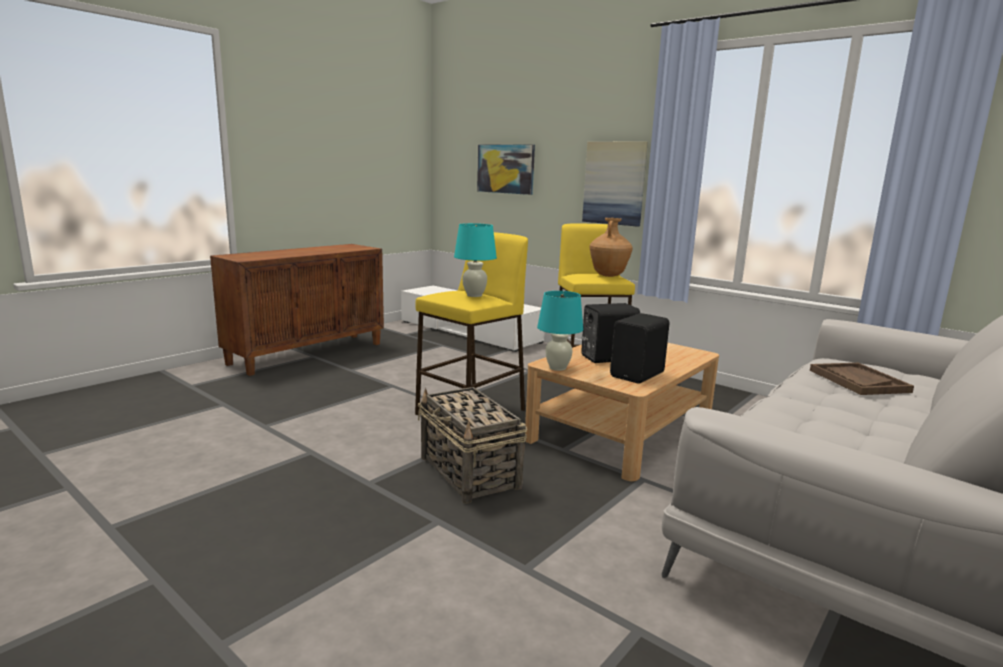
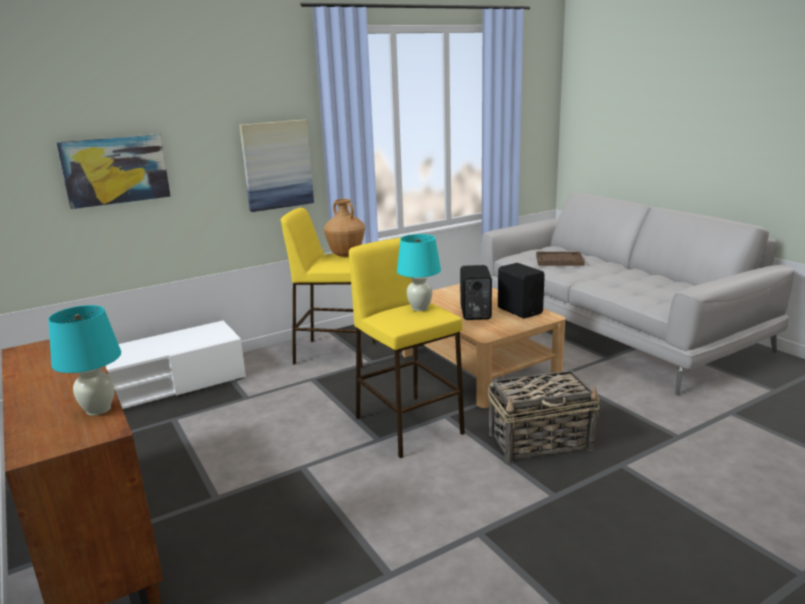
camera: 70 degrees left, 5 degrees up
(557, 368) = (497, 333): turquoise table lamp -> turquoise table lamp (98, 410)

